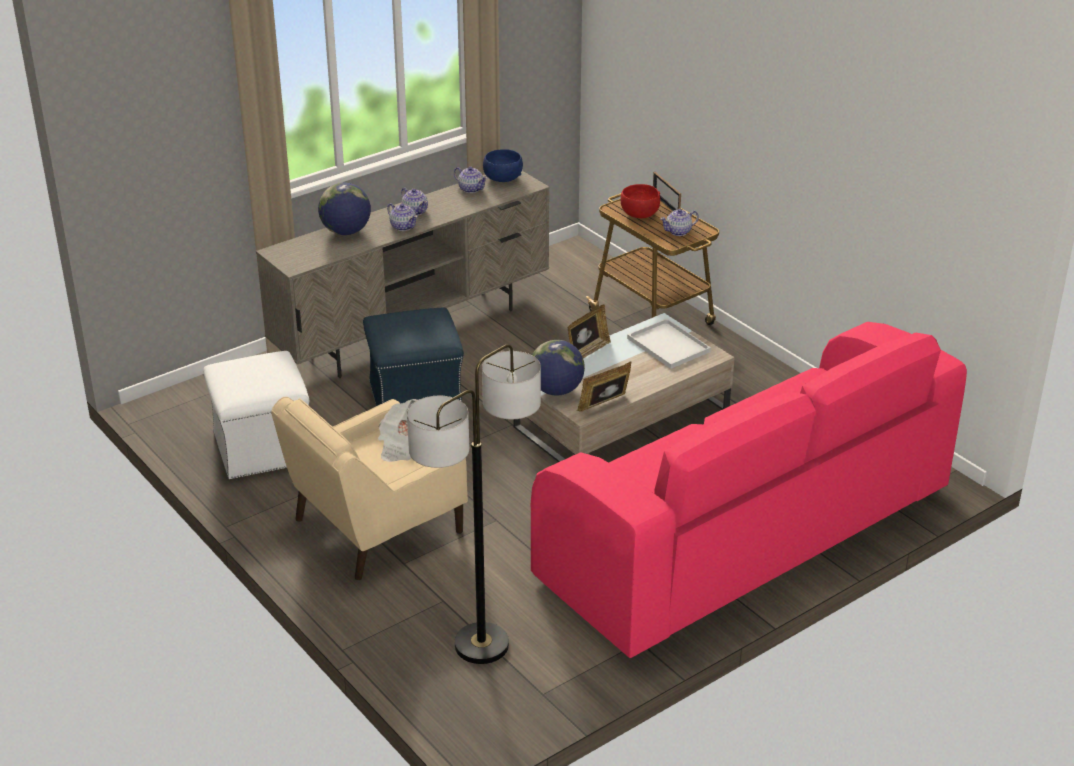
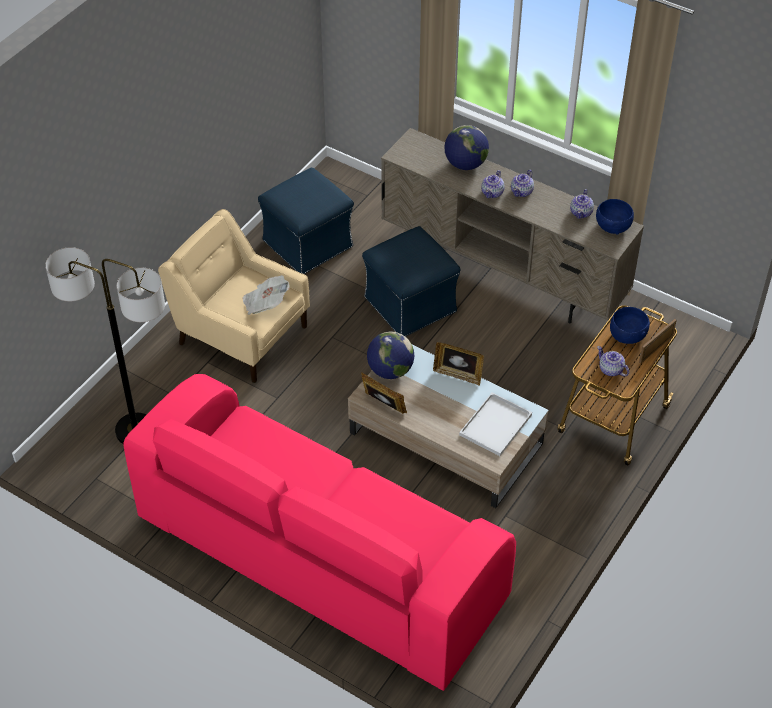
camera: 70 degrees right, 15 degrees up
(262, 447) = (308, 243): white ottoman -> blue ottoman
(640, 214) = (627, 336): red bowl -> blue bowl

